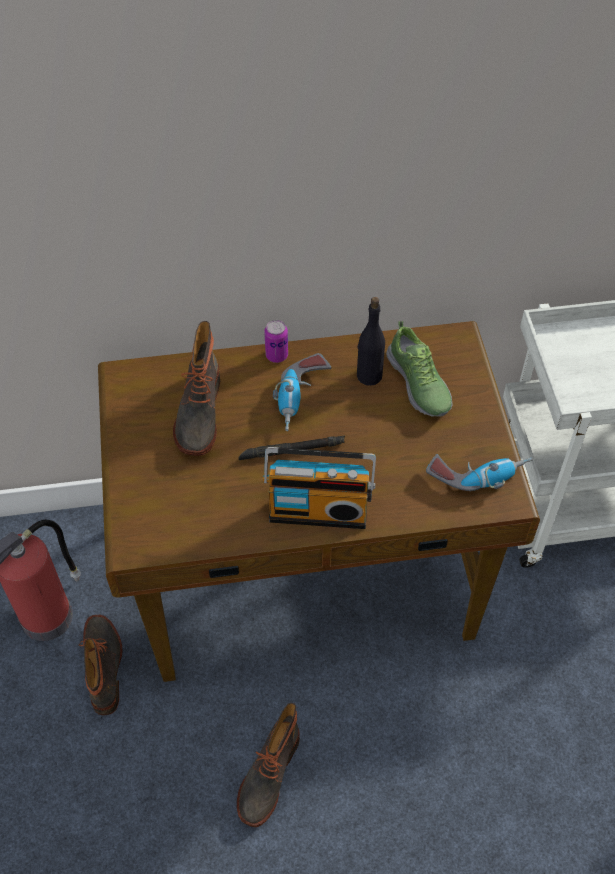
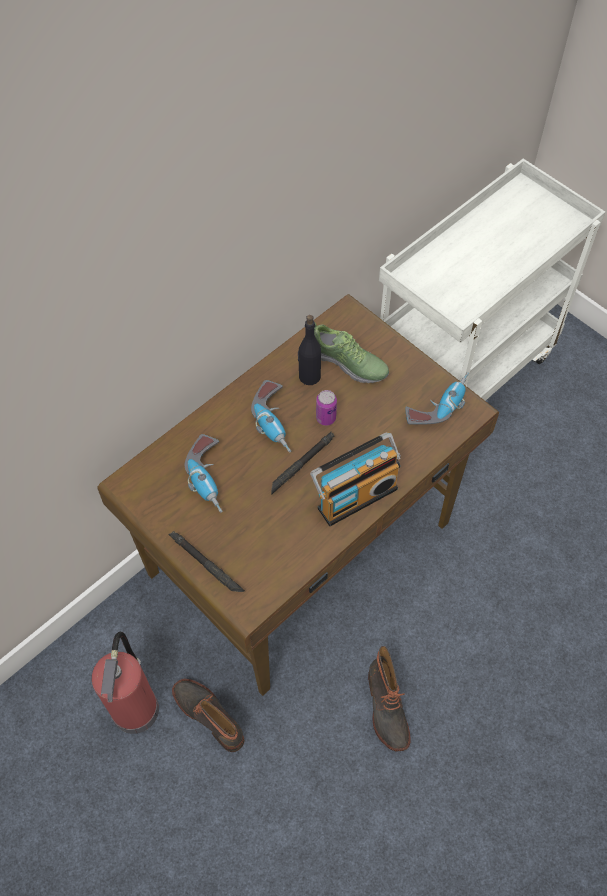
camera: 35 degrees left, 5 degrees up
(129, 485) = (206, 564): none -> black flashlight
(198, 414) = (210, 478): boot -> power drill
(276, 355) = (230, 399): can -> can (326, 418)

